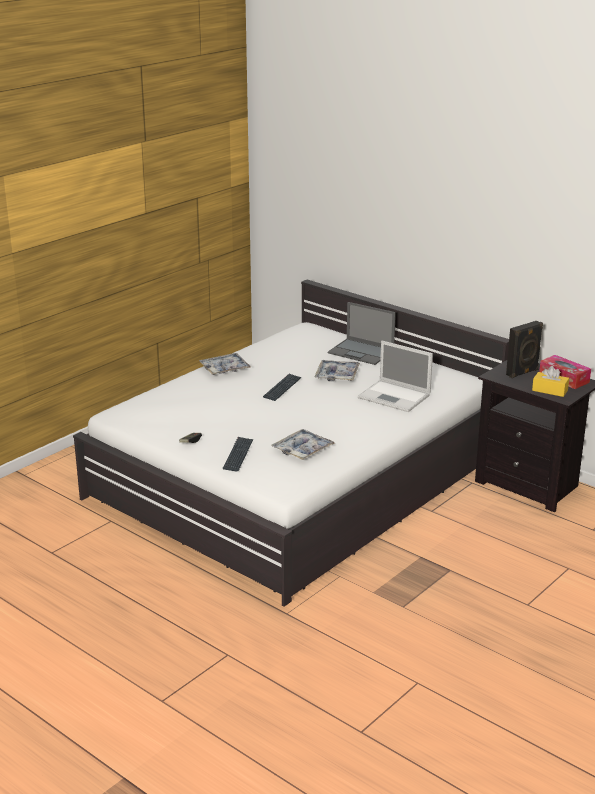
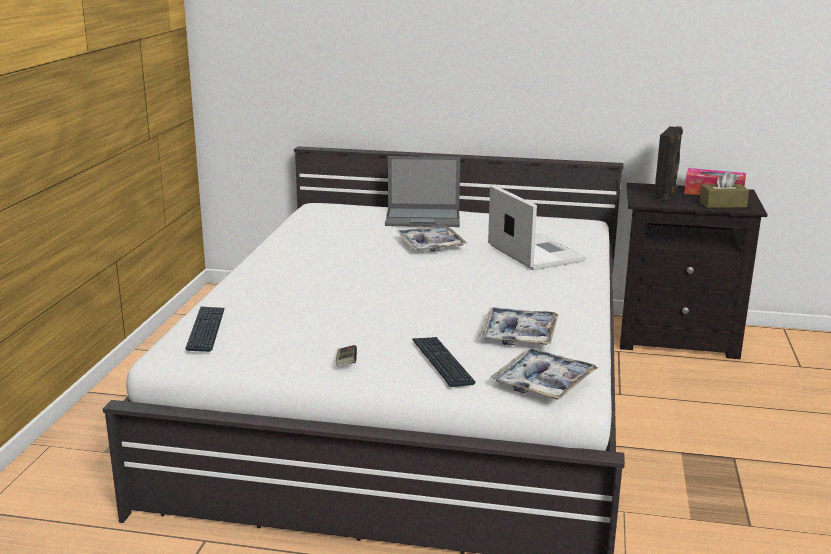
camera: 30 degrees left, 5 degrees down
(225, 369) = (274, 265): tray -> tray (543, 383)
(282, 388) = (384, 270): keyboard -> keyboard (206, 330)
(395, 397) = (534, 253): laptop -> laptop turned 120 degrees counterclockwise
(550, 390) = (722, 204): yellow tissue box -> brown tissue box

